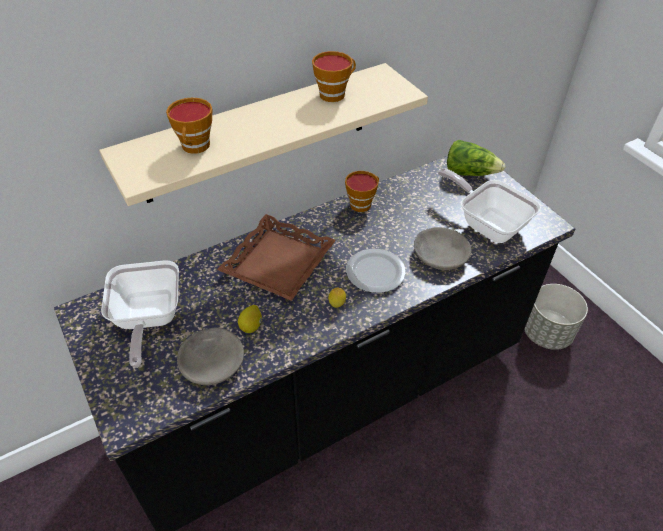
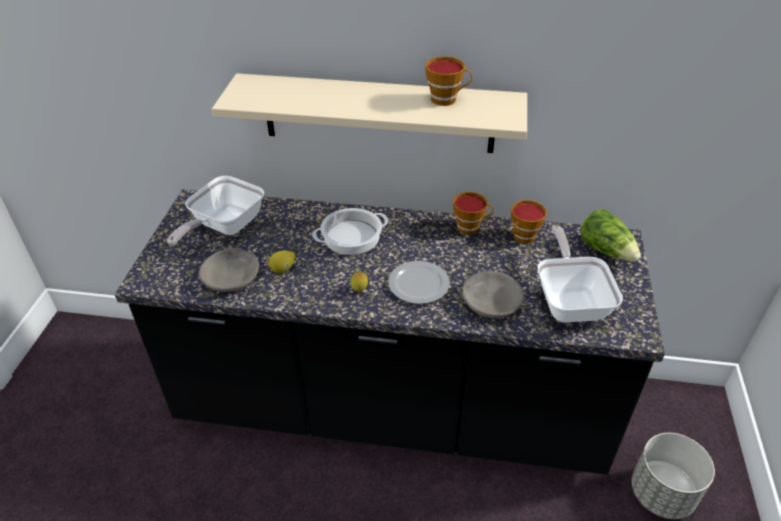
camera: 40 degrees right, 5 degrees down
(195, 147) = (294, 95): cup -> cup (523, 238)
(277, 262) = (352, 236): brown tray -> cooking pot

